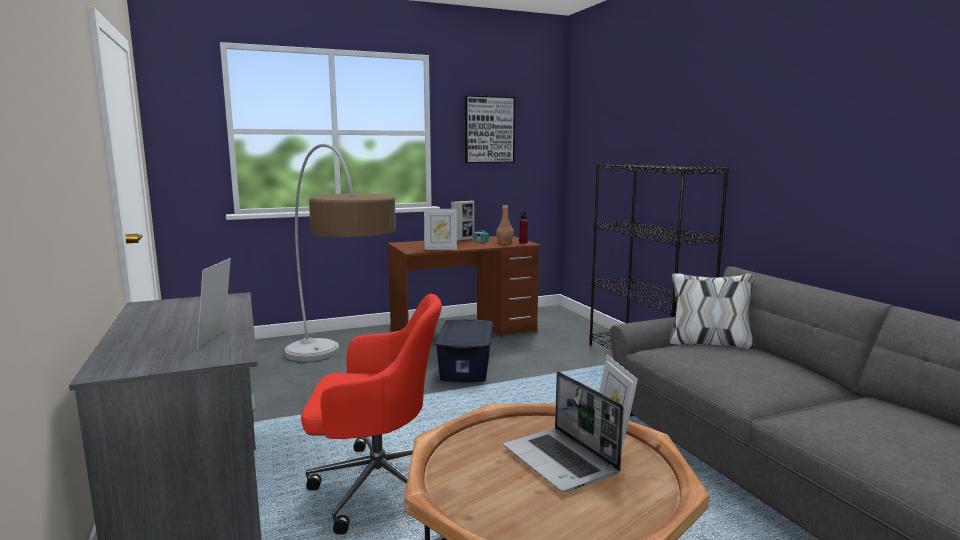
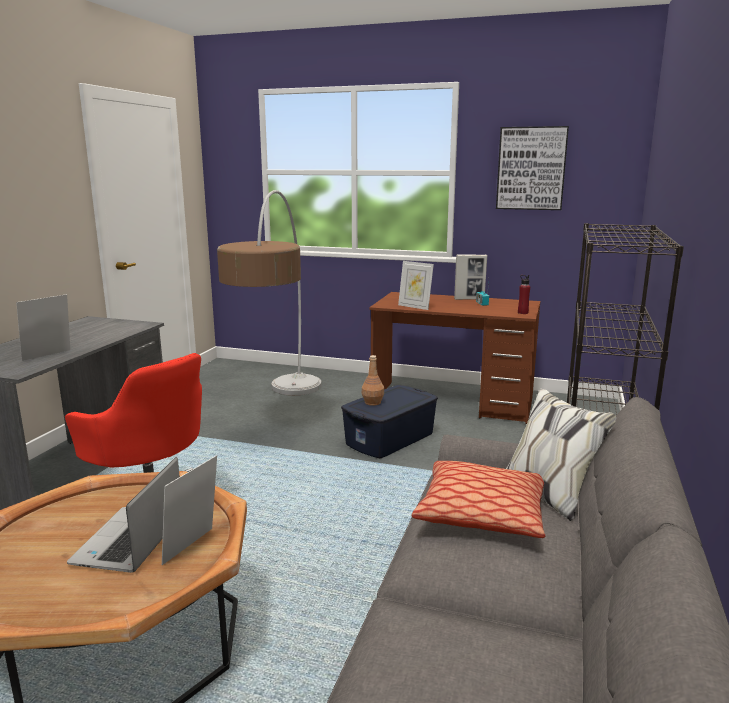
camera: 40 degrees right, 5 degrees up
(504, 243) = (501, 310): brown bottle -> brown bottle (372, 402)
(715, 359) = (482, 513): none -> pillow

